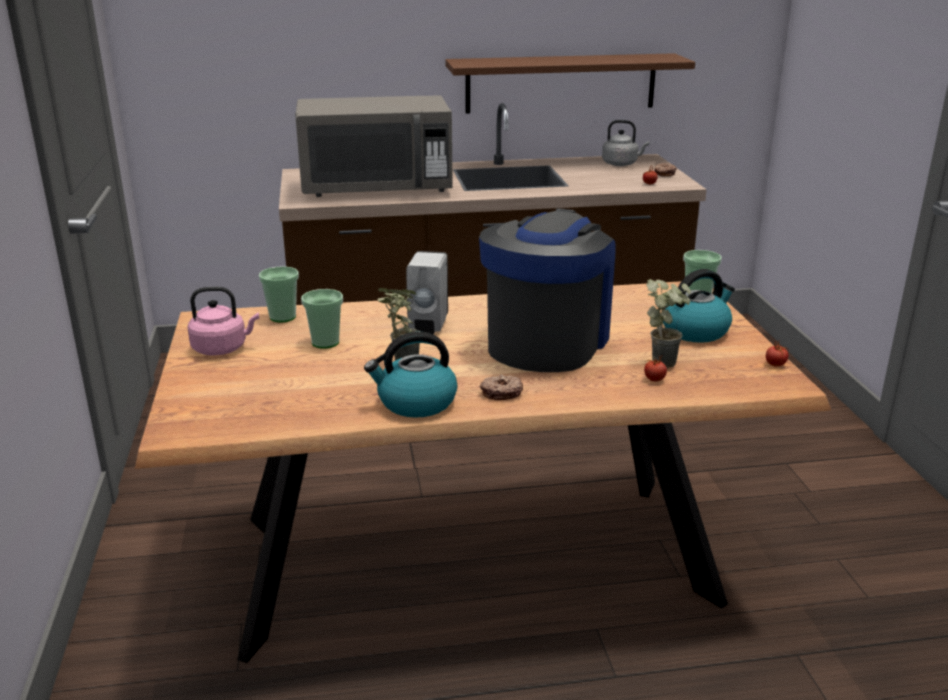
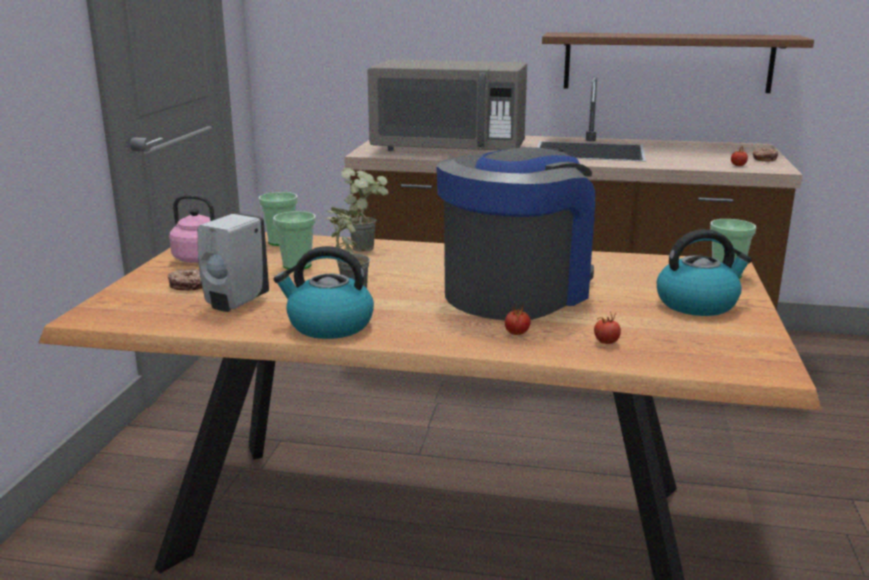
camera: 20 degrees right, 5 degrees down
(428, 326) = (407, 265): white soap dispenser -> white soap dispenser (235, 303)
(501, 393) = (424, 330): donut -> donut (189, 285)
(621, 164) = (722, 148): grey kettle -> none
(664, 360) = (635, 326): potted plant -> potted plant (367, 247)
(775, 365) = (771, 349): tomato -> tomato (517, 333)

